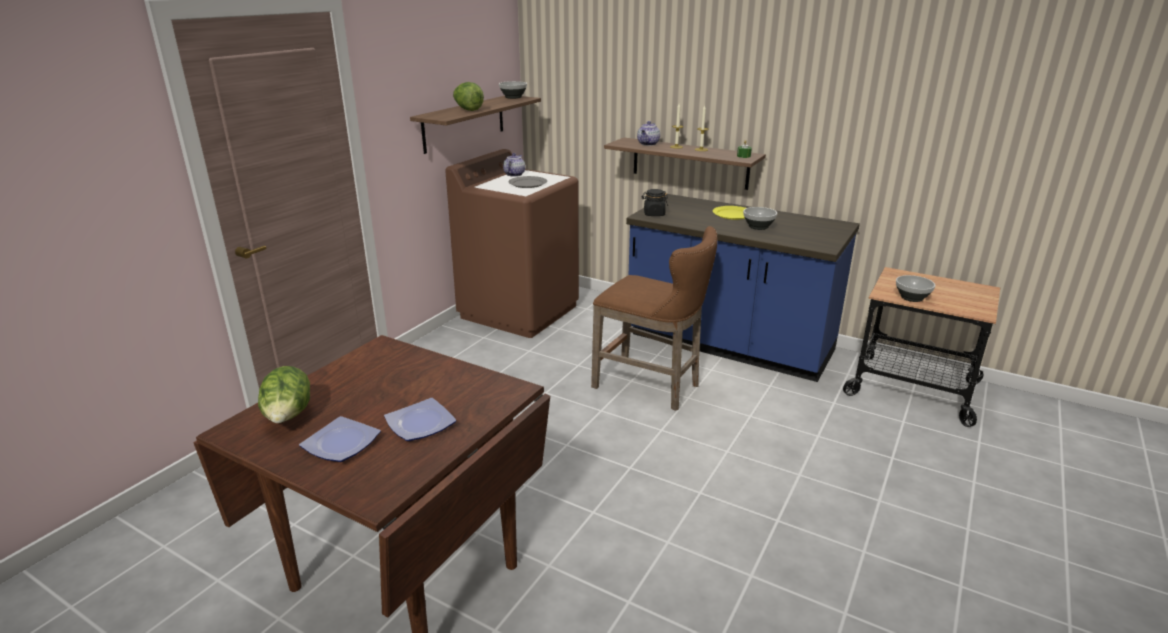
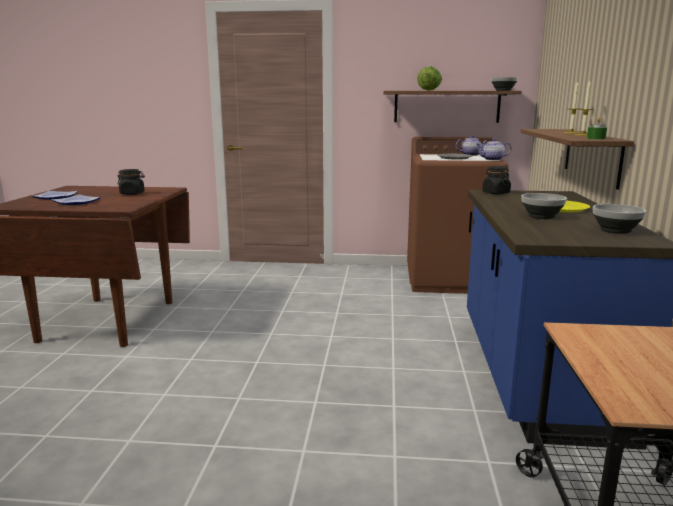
camera: 65 degrees right, 10 degrees down
(289, 417) = (83, 190): lettuce -> none
(389, 376) = (132, 193): none -> black jar
(648, 144) = (557, 130): teapot -> teapot (492, 159)
(652, 387) = (393, 349): brown stool -> none
(912, 298) = (591, 348): bowl -> bowl (615, 230)

